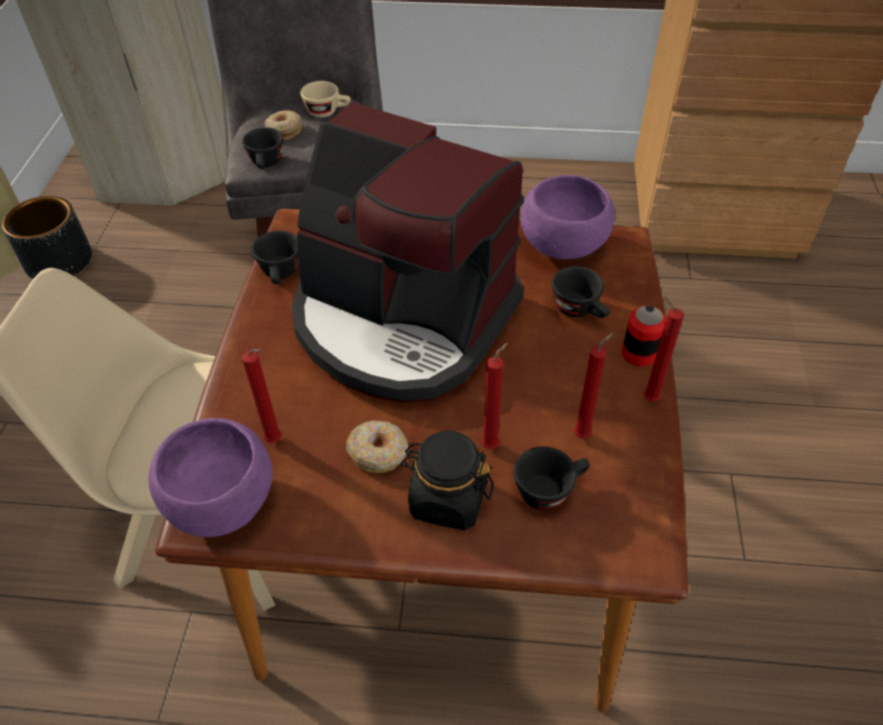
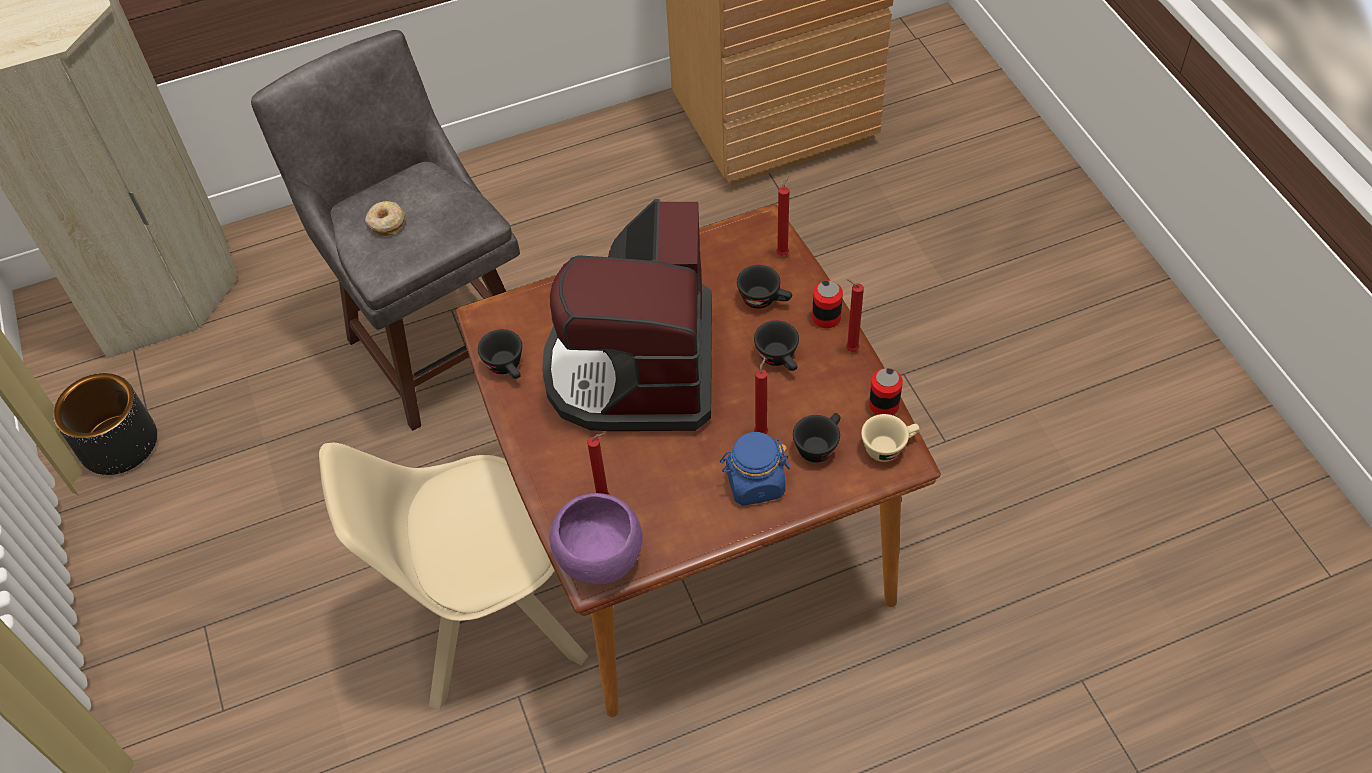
camera: 25 degrees left, 5 degrees up
(267, 164) = (397, 265): black cup -> black cup (780, 359)
(328, 112) = (413, 186): beige cup -> beige cup (889, 446)
(379, 452) = (686, 473): donut -> none
(402, 321) = (635, 366): coffee machine -> coffee machine turned 90 degrees clockwise
(447, 499) = (755, 483): black jar -> blue jar
(562, 246) = (720, 249): purple bowl -> none
(584, 434) = (820, 396): red candle -> red candle (783, 252)
(656, 477) = (884, 405): none -> can

